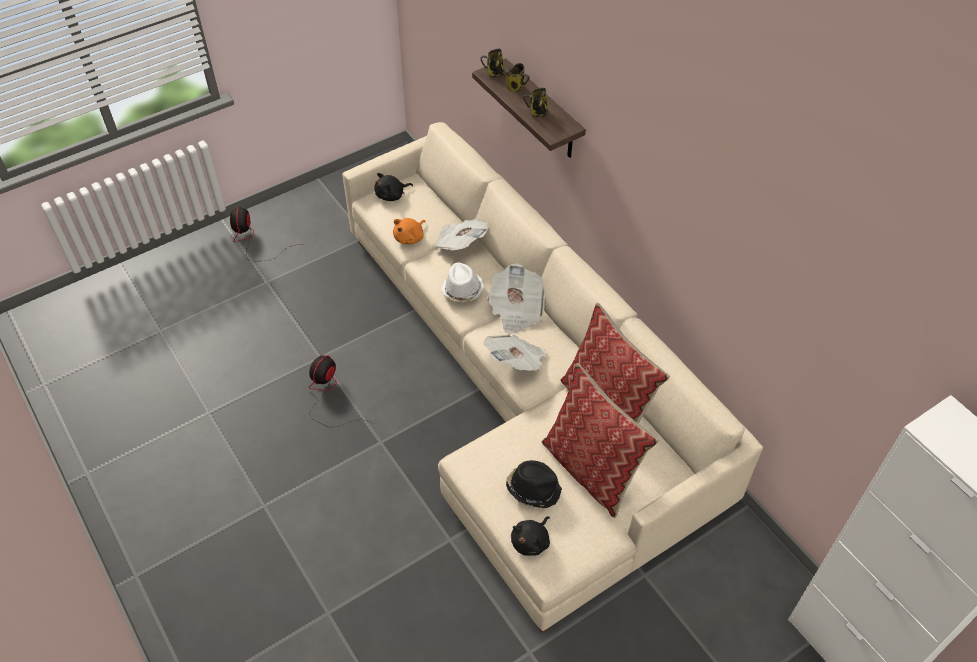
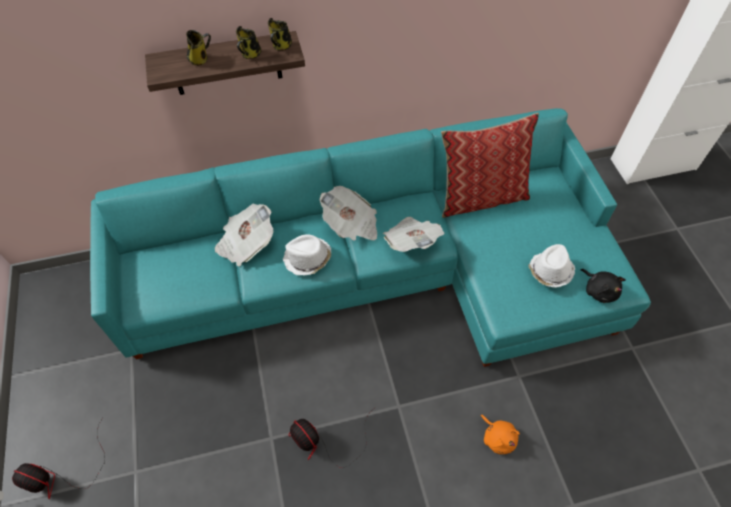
camera: 70 degrees left, 5 degrees up
(391, 195) = (141, 284): black plush toy -> none
(410, 237) = (212, 284): orange plush toy -> orange plush toy (498, 438)
(494, 73) = (164, 69): mug -> mug (281, 46)
(526, 390) = (385, 270): beige sofa -> turquoise sofa
(533, 488) = (550, 271): black hat -> white hat
(591, 469) = (540, 226): pillow -> none

